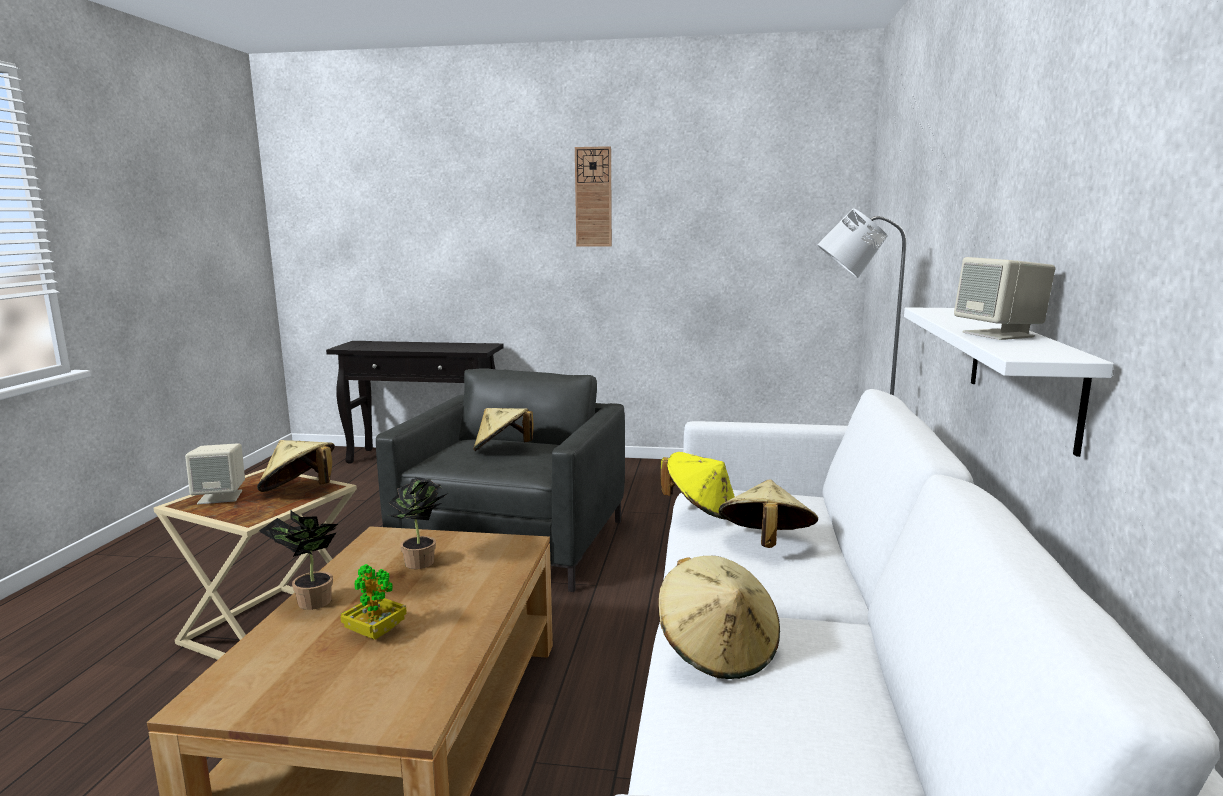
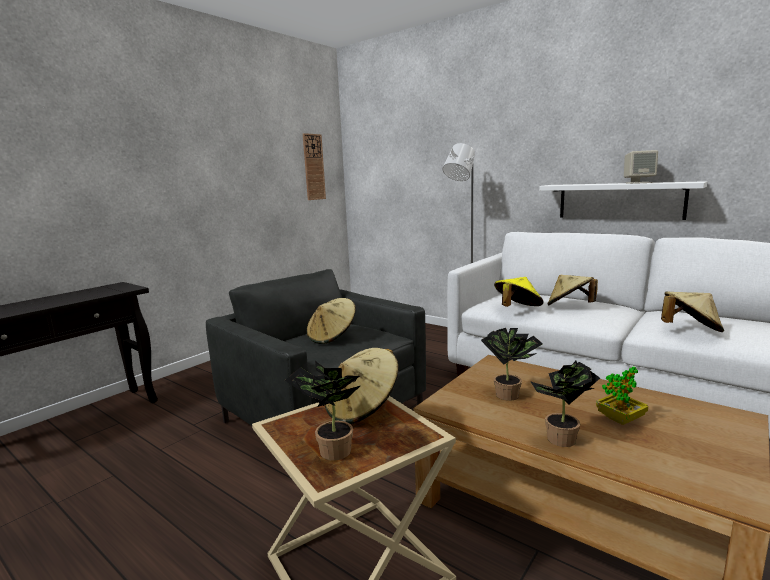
camera: 60 degrees left, 0 degrees up
(221, 497) = (330, 451): beige speaker -> potted plant
(593, 197) = (187, 141): wall clock -> wall clock (313, 167)

